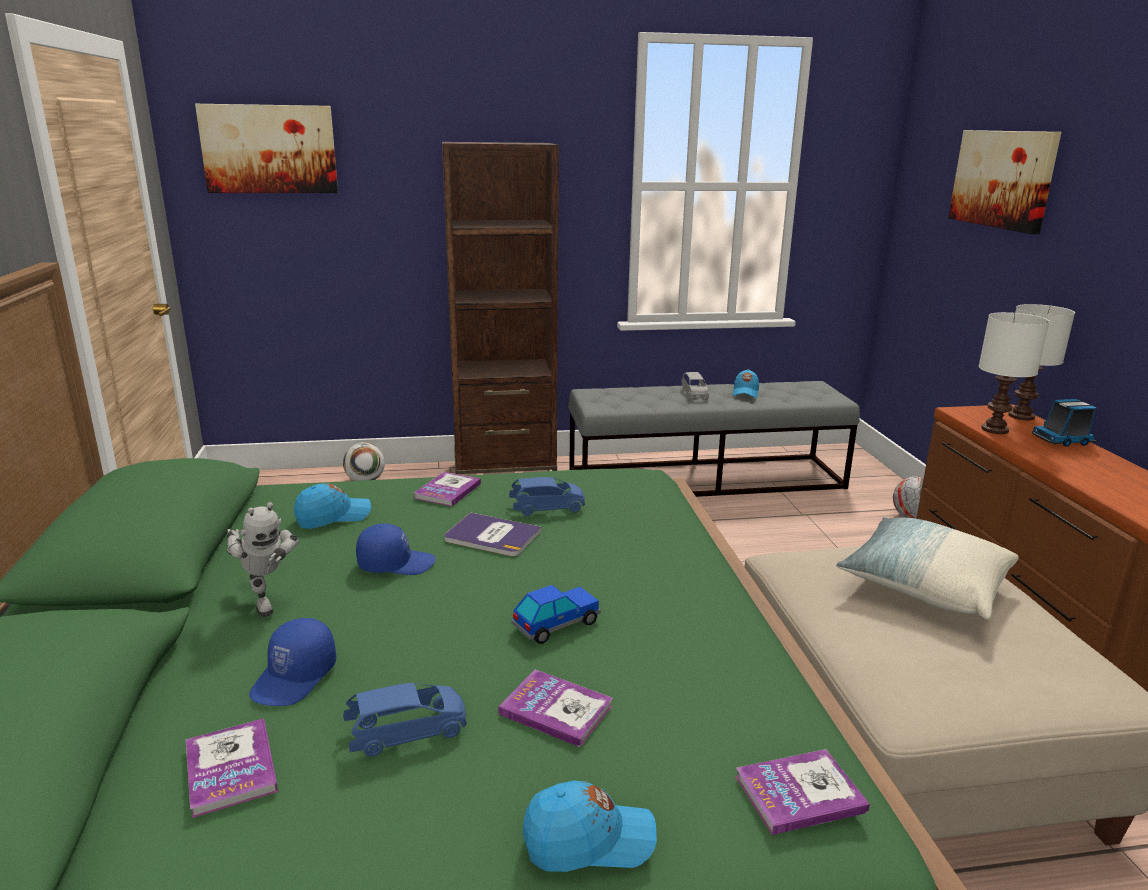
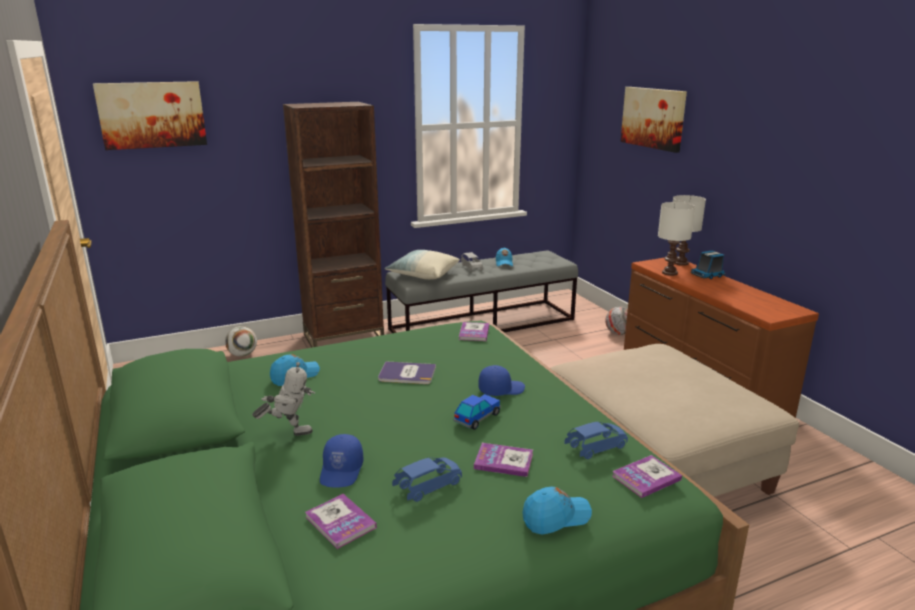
camera: 15 degrees left, 0 degrees up
(266, 600) = (289, 432): toy robot -> toy robot turned 45 degrees counterclockwise
(396, 563) = (357, 398): blue cap -> blue cap (501, 389)
(447, 491) = (359, 350): book -> book (474, 333)
(547, 508) = (430, 352): blue toy car -> blue toy car (596, 448)
(924, 586) = (656, 369): pillow -> pillow (423, 275)

